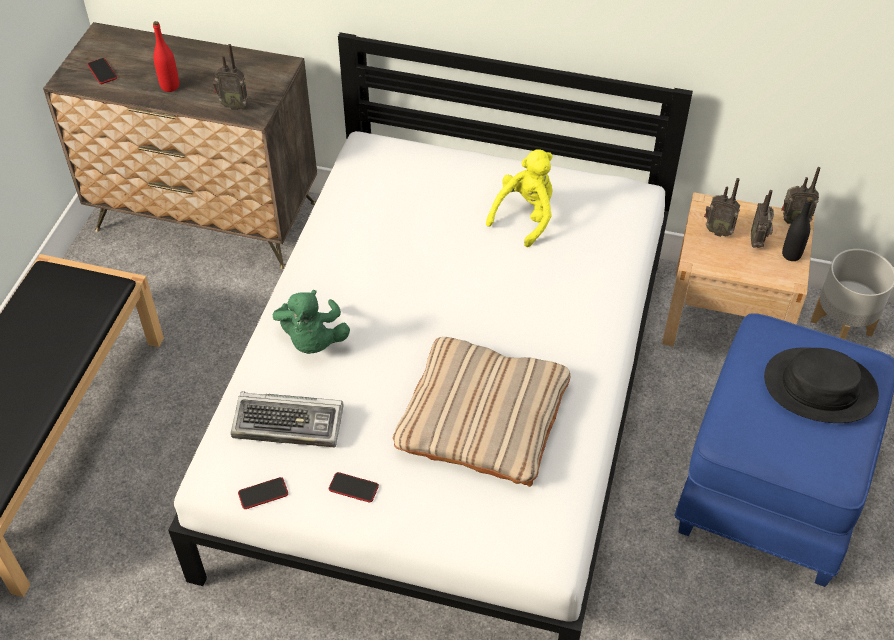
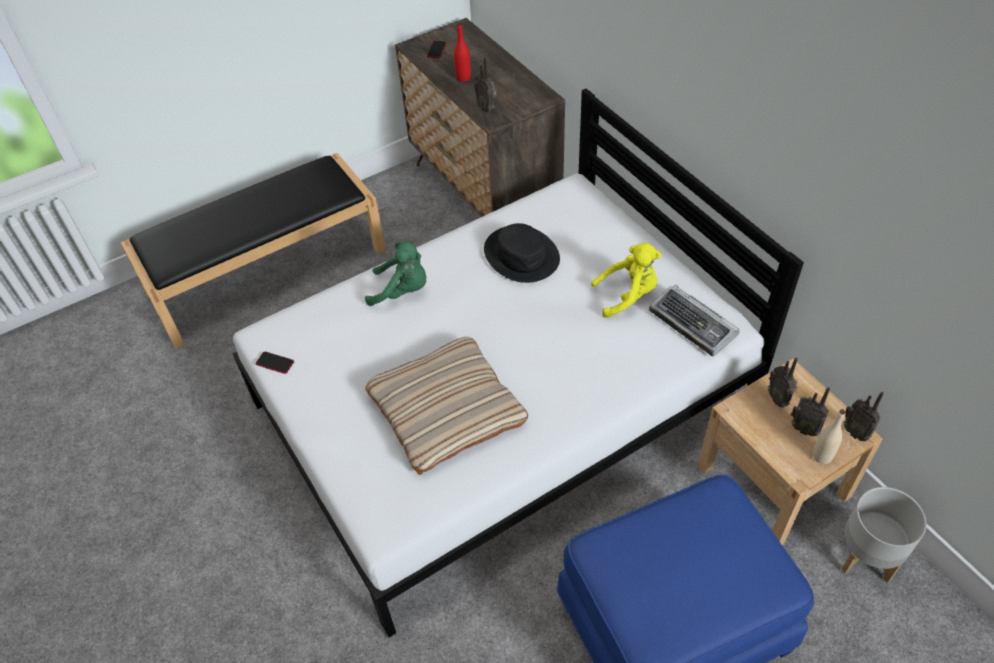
camera: 45 degrees right, 0 degrees up
(290, 424) = (333, 332): keyboard -> keyboard (693, 324)
(312, 341) = (402, 291): green plush toy -> green plush toy turned 120 degrees counterclockwise
(353, 488) = (324, 396): phone -> none
(757, 242) = (803, 428): radio -> radio turned 105 degrees counterclockwise
(791, 255) = (822, 456): black bottle -> beige bottle
(820, 386) = (711, 567): black hat -> black hat (522, 255)

